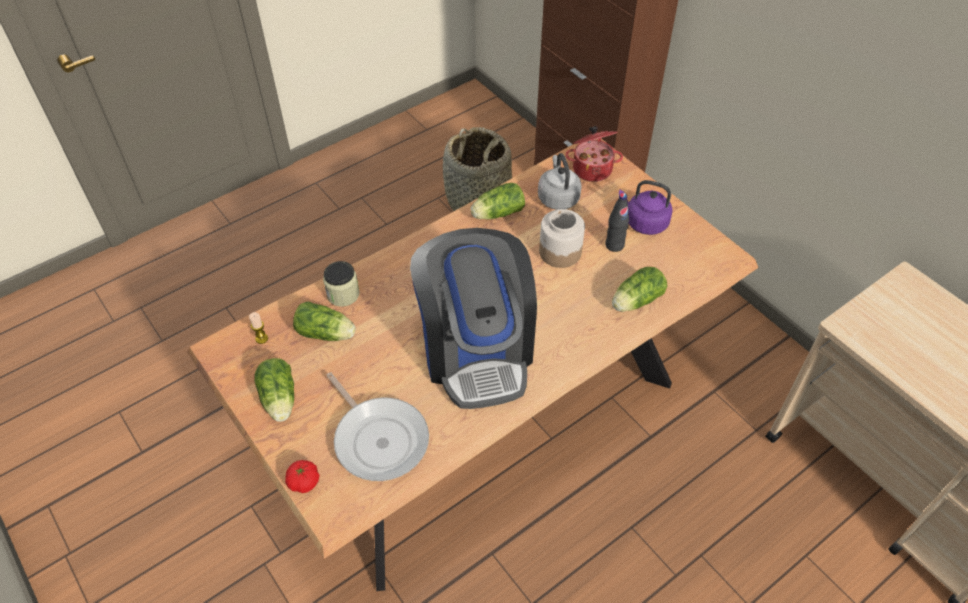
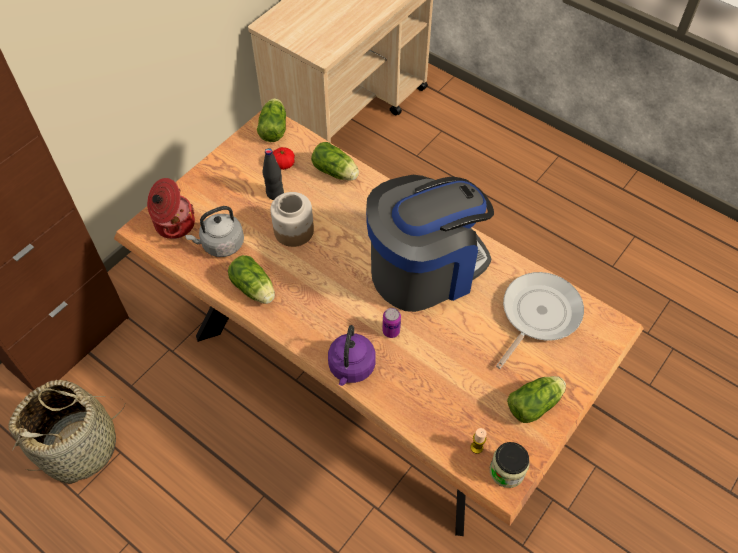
camera: 105 degrees left, 5 degrees up
(304, 482) = (599, 355): tomato -> tomato (283, 164)
(327, 334) = (450, 390): lettuce -> lettuce (274, 127)
(343, 294) = (398, 393): jar -> jar (507, 471)
(411, 304) = (391, 331): none -> can
(644, 222) = (241, 177): purple kettle -> purple kettle (351, 368)

